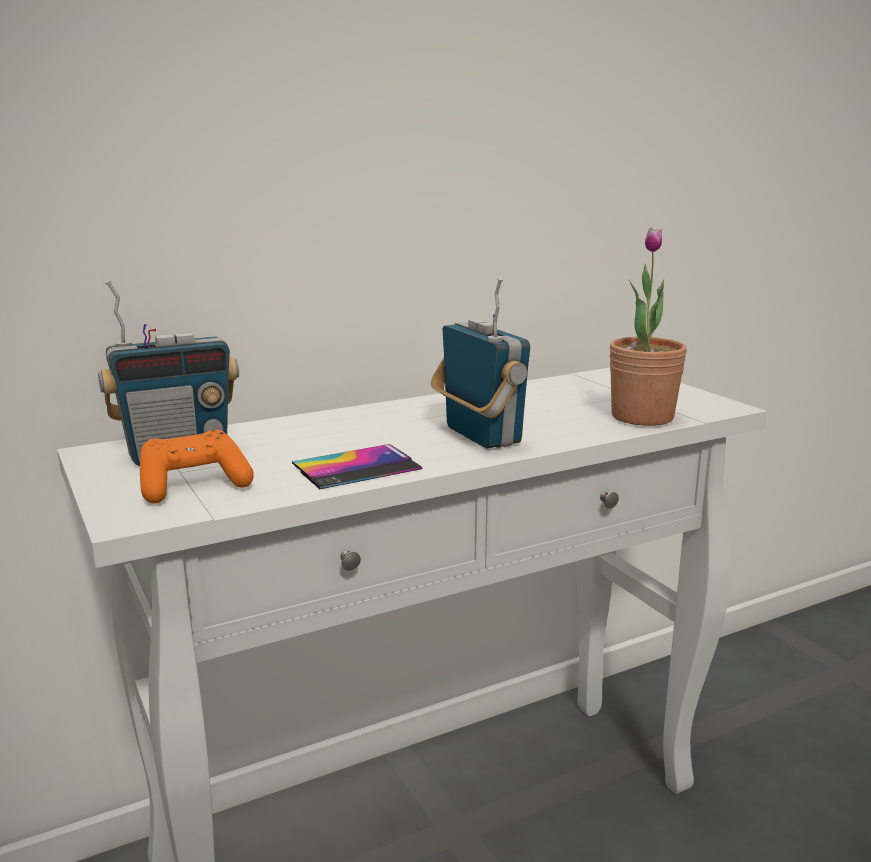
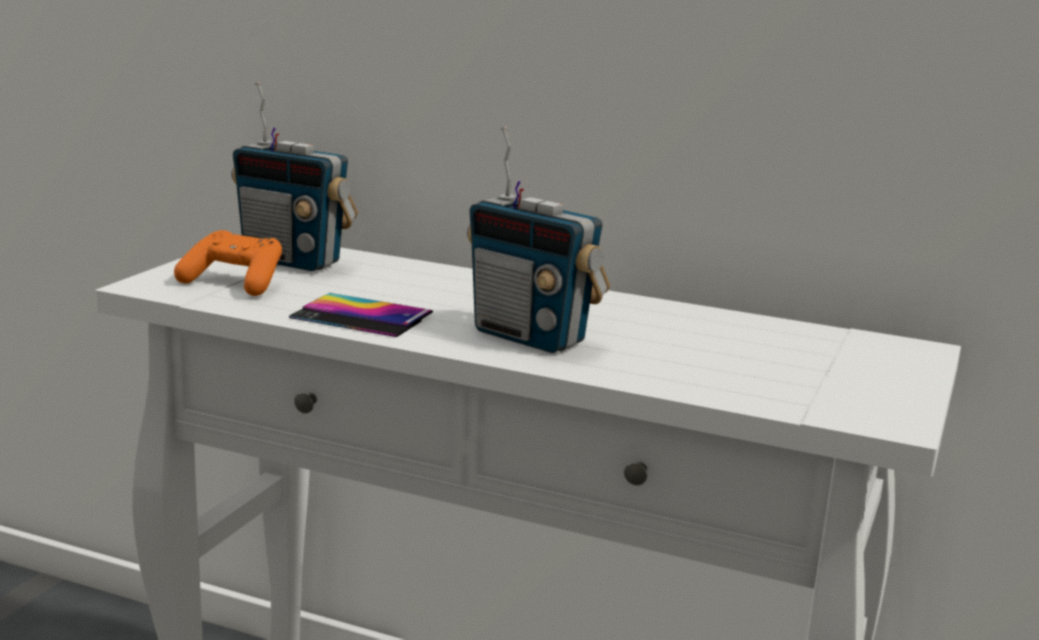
camera: 50 degrees right, 0 degrees up
(481, 436) = (530, 337): radio -> radio turned 105 degrees clockwise
(642, 417) = (746, 388): potted plant -> none

